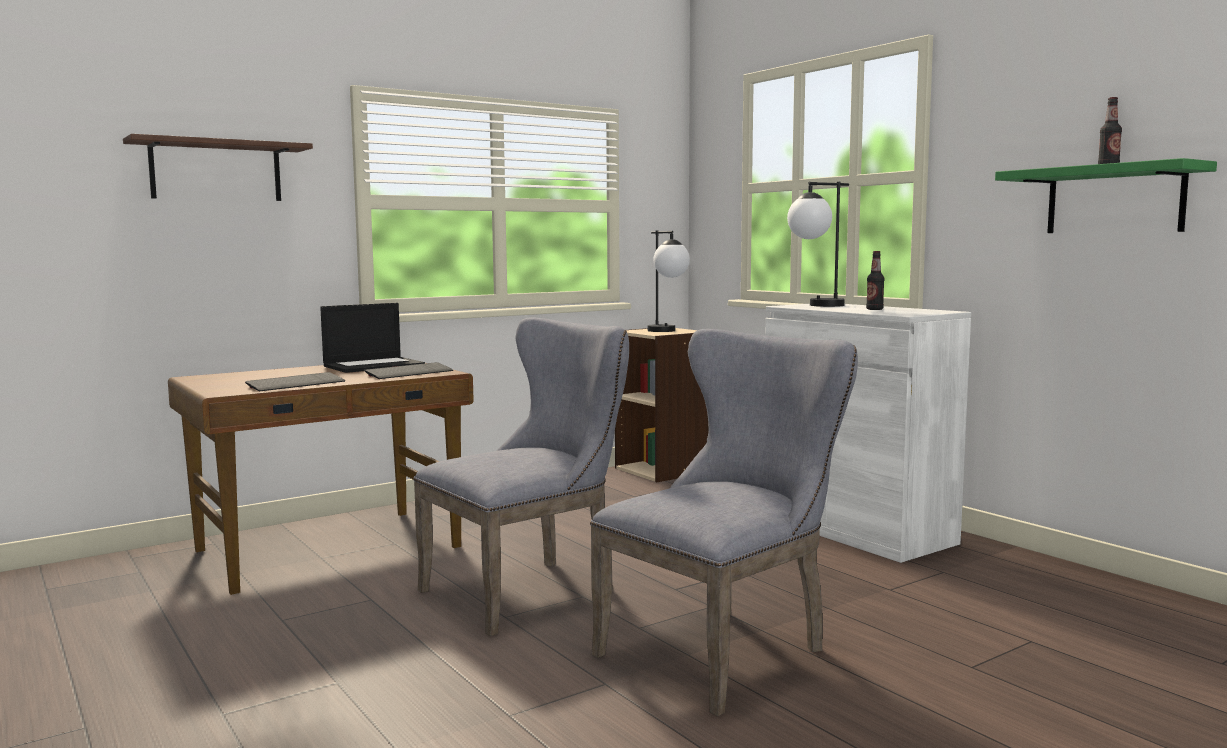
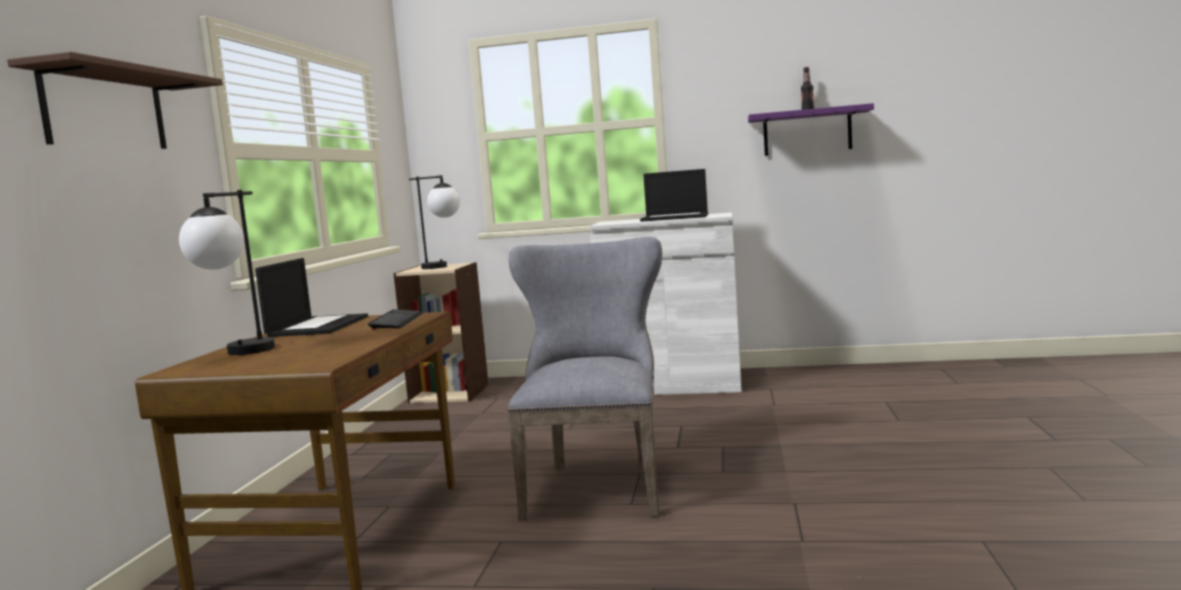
camera: 45 degrees left, 0 degrees up
(296, 384) = (349, 346): keyboard -> none
(724, 650) = (794, 461): grey chair -> none
(815, 306) = (621, 221): table lamp -> table lamp (238, 354)
(874, 309) = (675, 217): bottle -> laptop
(1114, 200) = (807, 132): green shelf -> purple shelf

